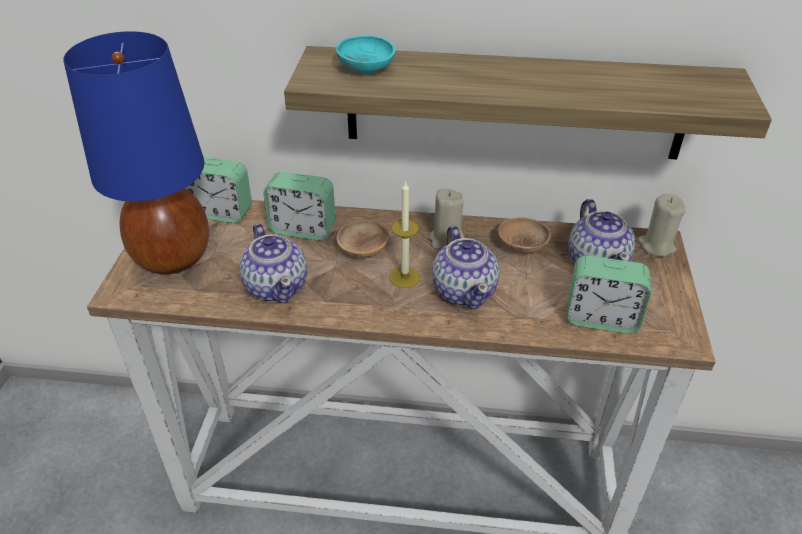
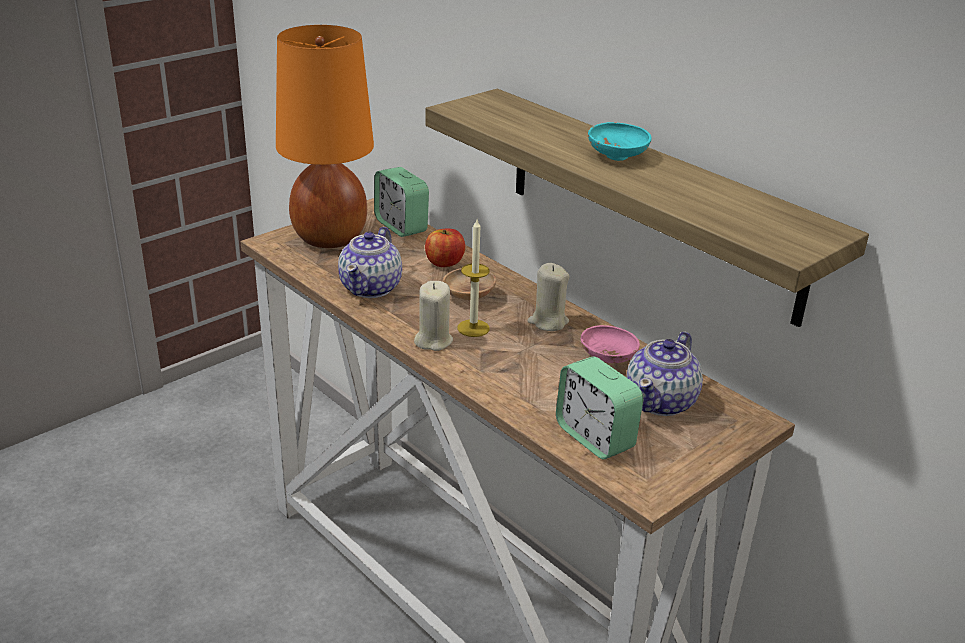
camera: 40 degrees right, 10 degrees down
(171, 257) = (329, 237): blue table lamp -> orange table lamp
(303, 229) = (444, 262): alarm clock -> apple
(366, 68) = (510, 114): turquoise bowl -> turquoise bowl (617, 155)
(464, 290) = (507, 360): teapot -> none
(522, 246) = (608, 357): brown bowl -> pink bowl
(656, 245) = (745, 421): beige candle -> beige candle (433, 340)

